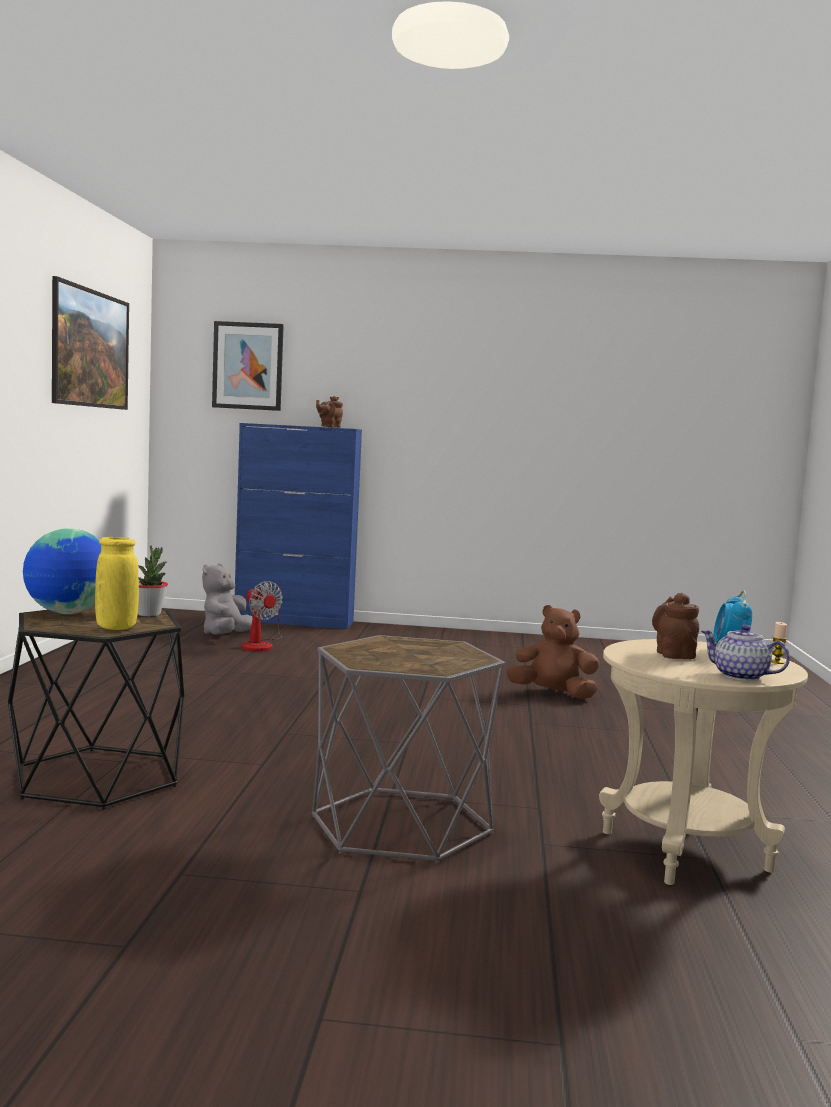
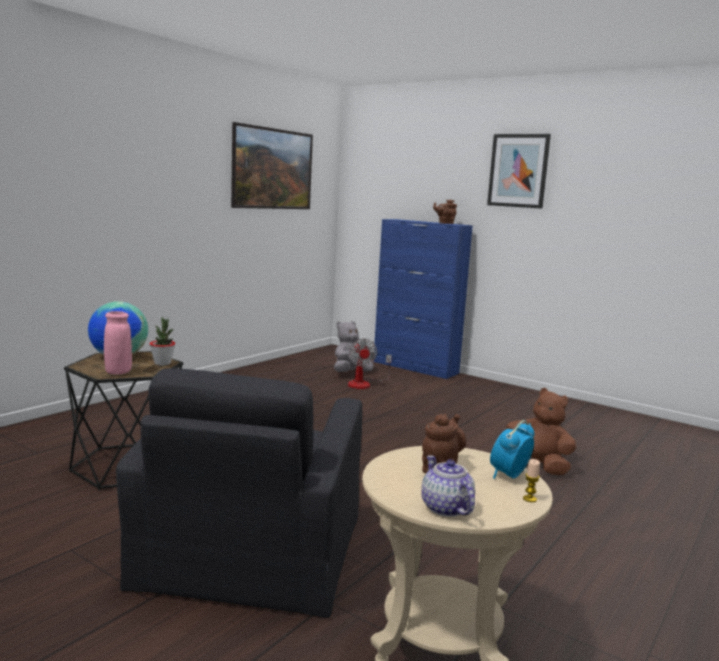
camera: 30 degrees right, 5 degrees up
(116, 627) = (118, 372): yellow vase -> pink vase
(248, 366) = (398, 176): picture -> picture (518, 171)
(401, 825) = (251, 553): grey side table -> black armchair

